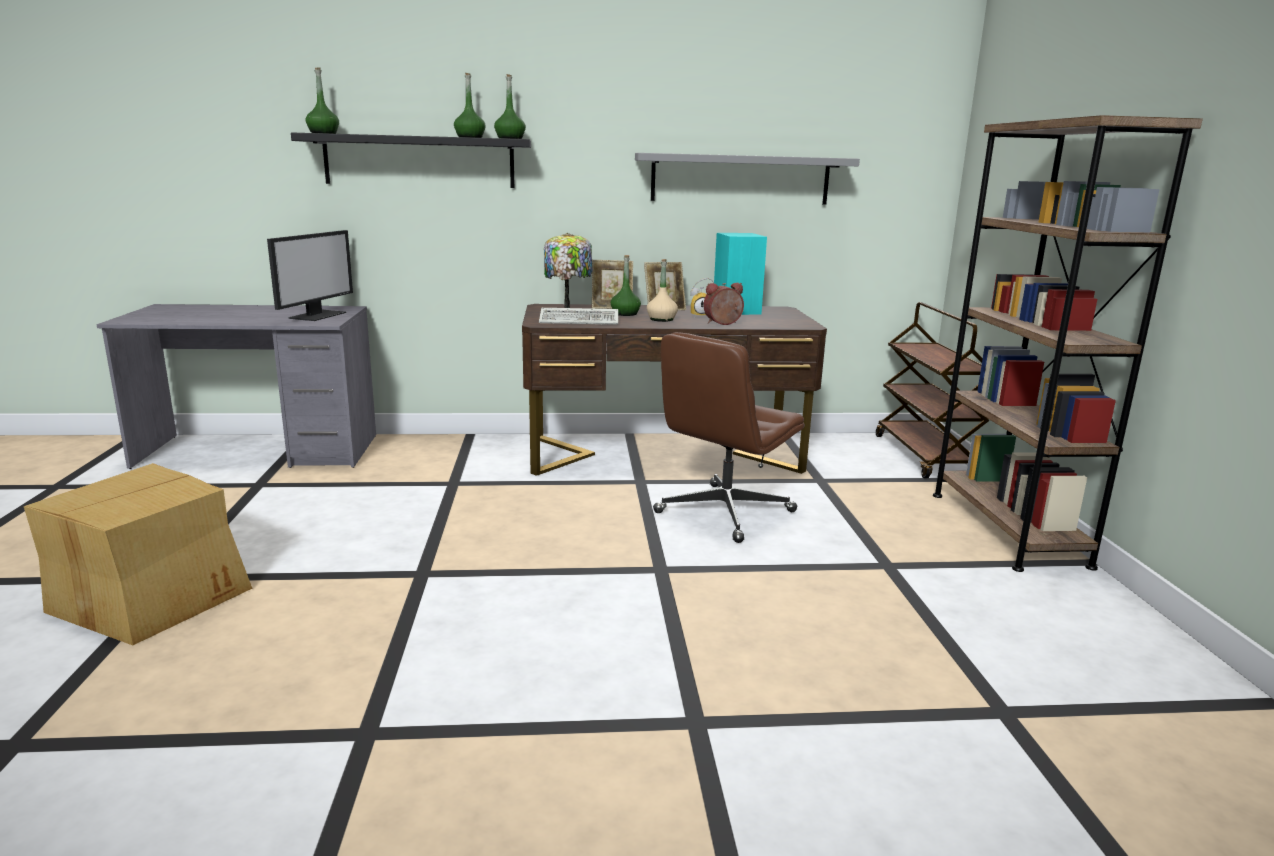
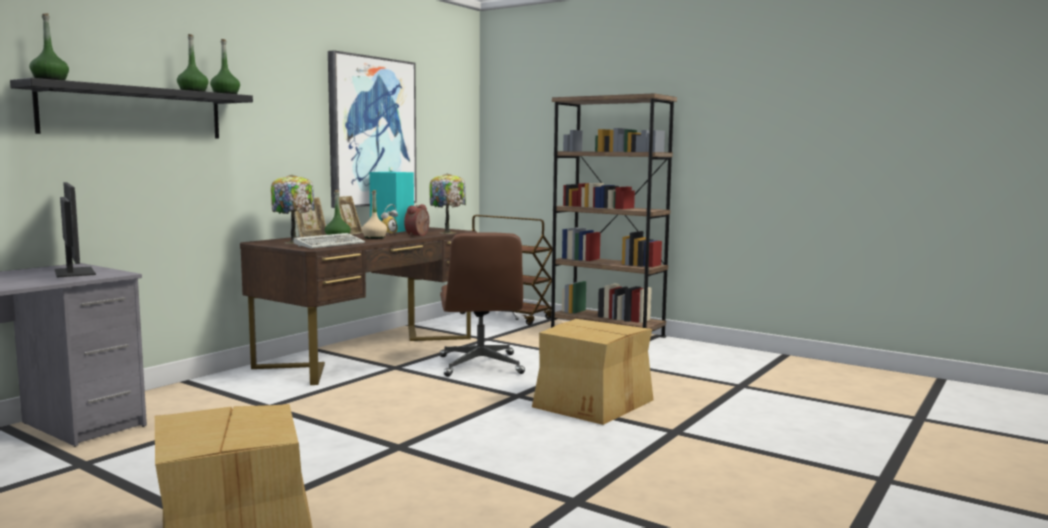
camera: 50 degrees left, 10 degrees down
(708, 622) = (591, 403): none -> cardboard box
(740, 179) = (371, 132): grey shelf -> picture
(778, 325) = (448, 232): none -> table lamp

